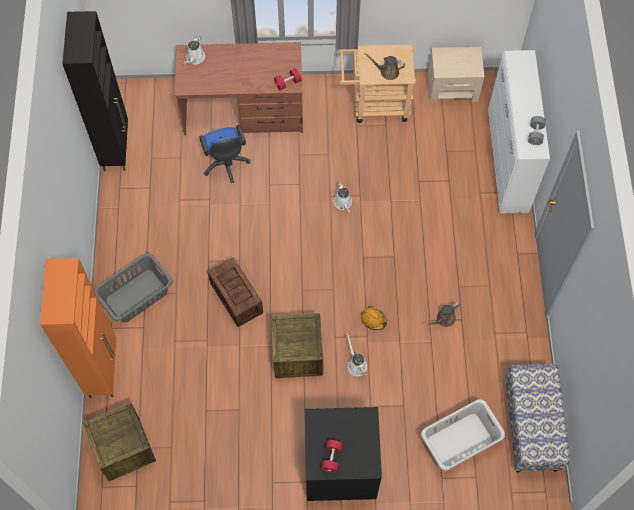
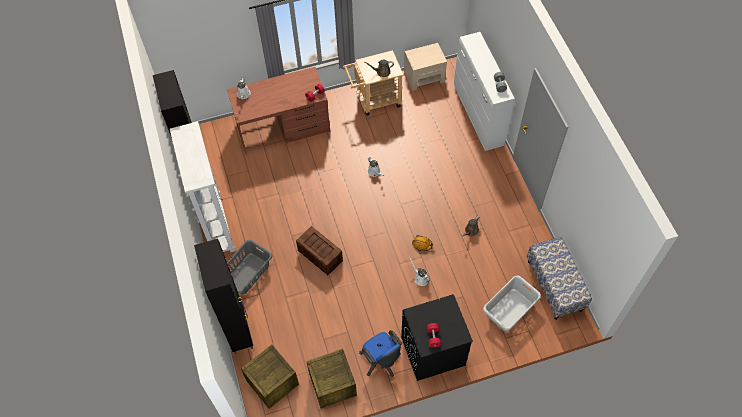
camera: 15 degrees left, 5 degrees down
(103, 369) = (239, 331): orange cabinet -> black cabinet
(118, 222) = (216, 226): none -> white bookcase
(226, 164) = (282, 167): blue office chair -> blue office chair (381, 361)
(297, 354) = (376, 282): crate -> crate (332, 384)

